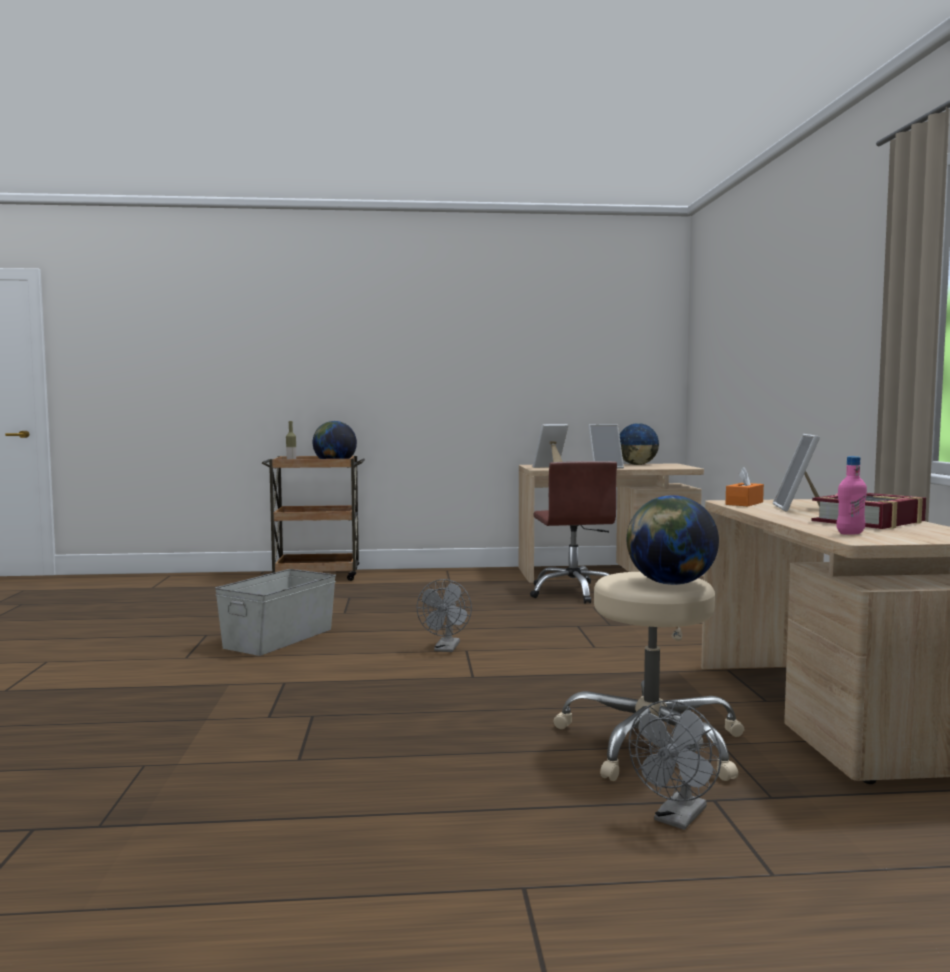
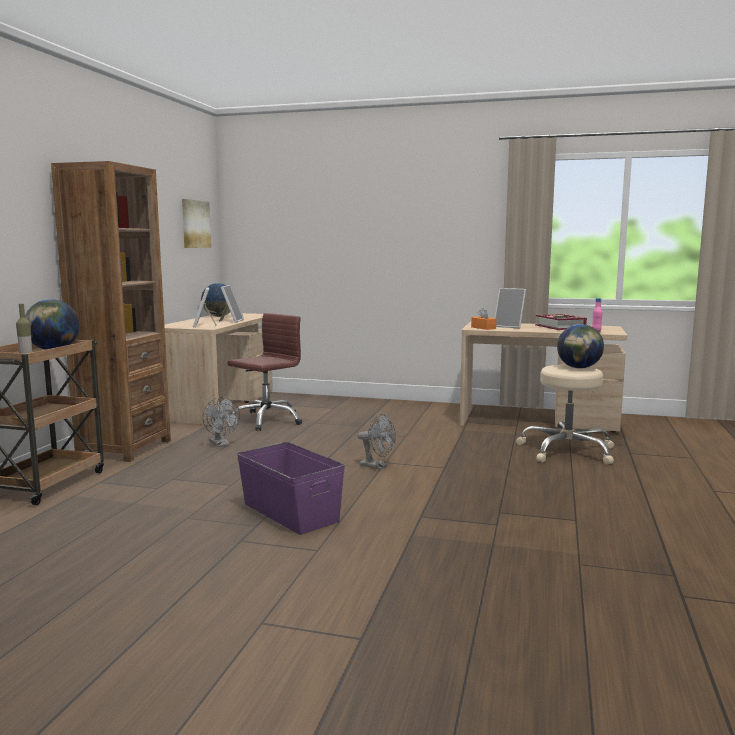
camera: 70 degrees left, 5 degrees up
(280, 638) = (290, 512): grey storage box -> purple storage box
(421, 574) = (124, 448): none -> brown bookcase
(573, 592) = (266, 420): brown office chair -> brown office chair turned 60 degrees counterclockwise
(625, 352) = (195, 224): none -> picture
(677, 819) = (649, 461): grey fan -> grey fan (221, 444)

